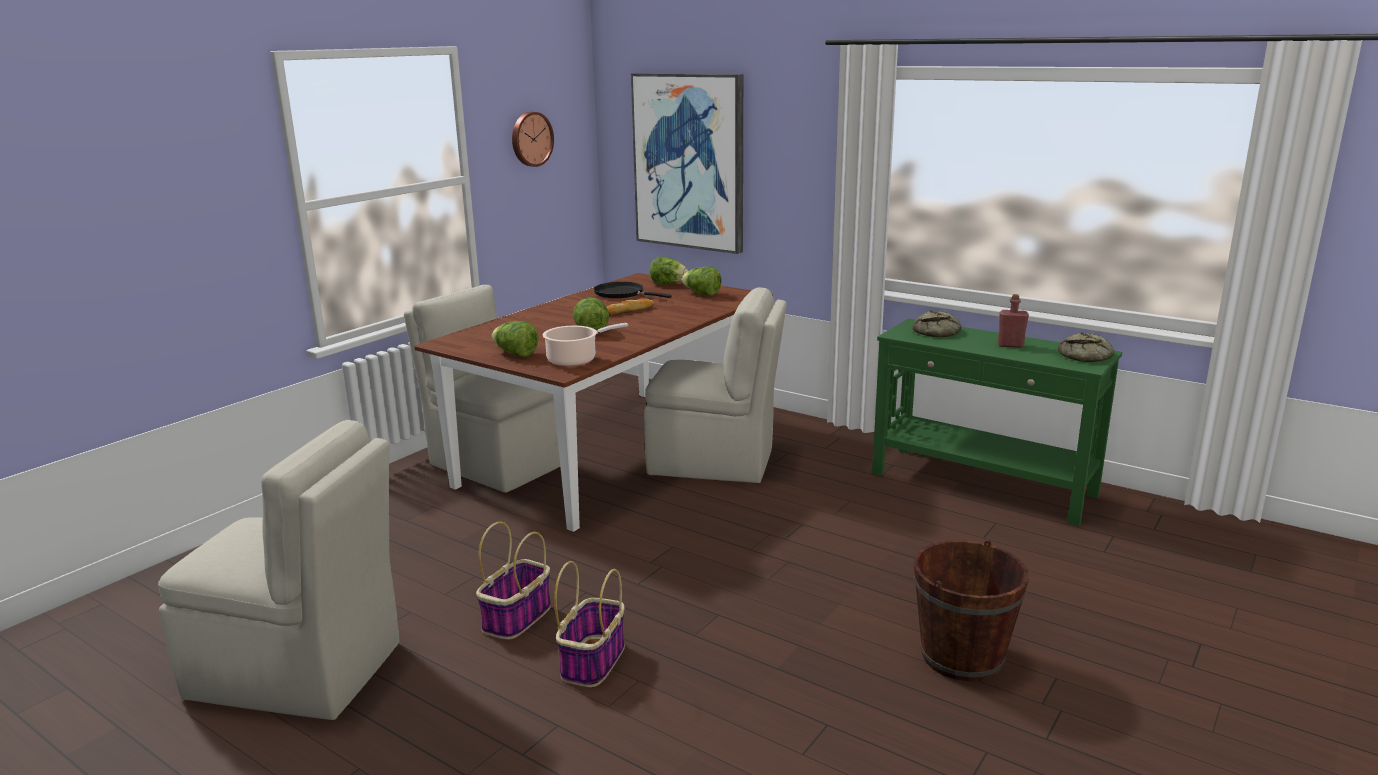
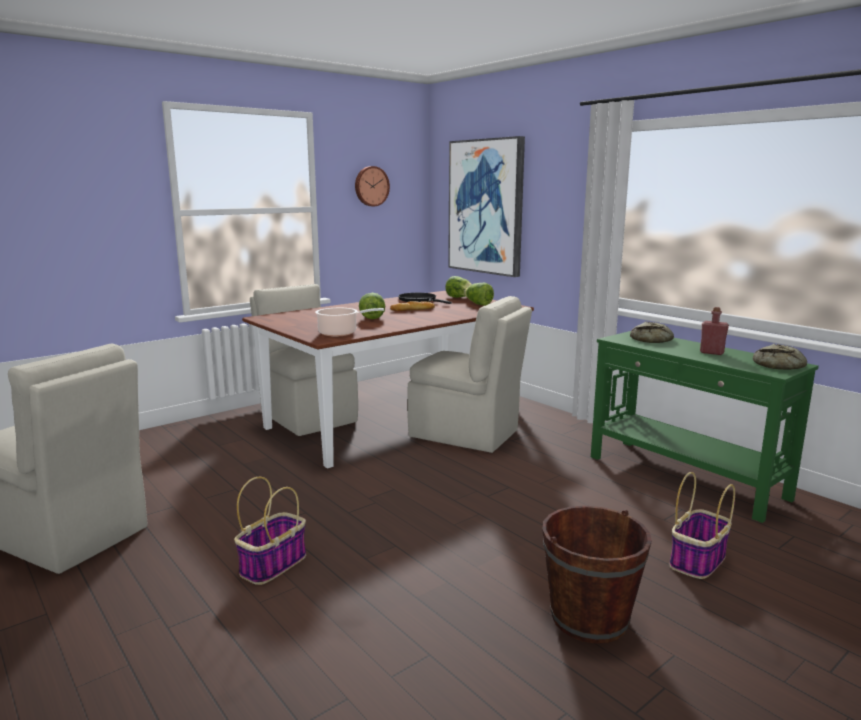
camera: 15 degrees right, 5 degrees down
(515, 354) = (303, 327): lettuce -> none
(517, 618) = (241, 523): basket -> basket (697, 561)

